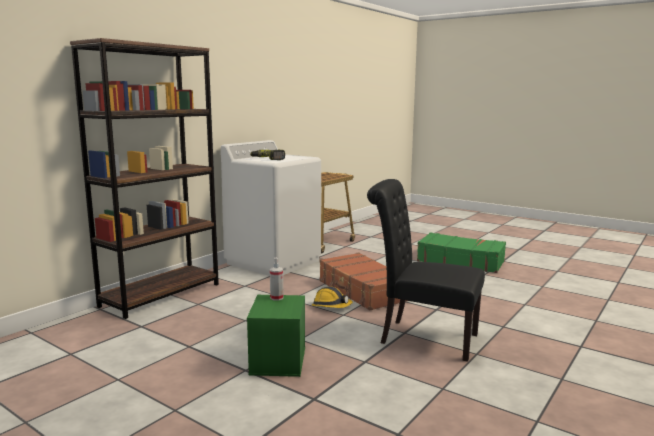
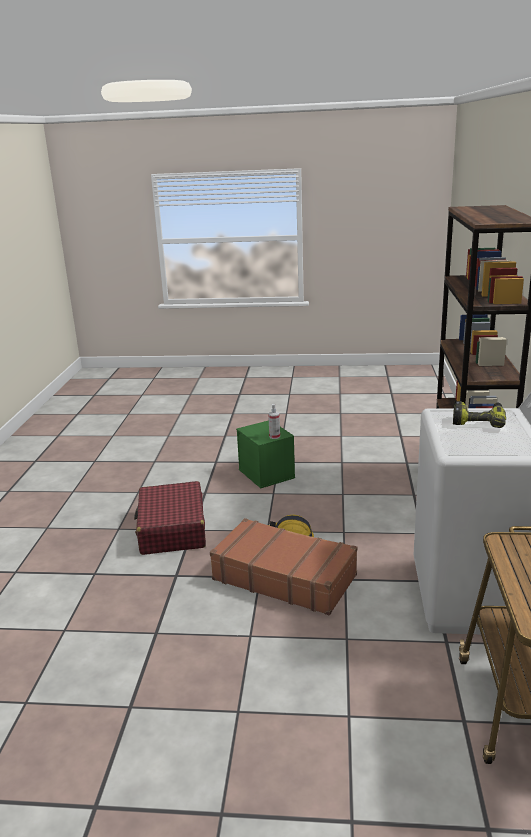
camera: 150 degrees right, 10 degrees up
(422, 338) = (172, 529): black chair -> red suitcase
(460, 261) = (189, 753): green suitcase -> none

